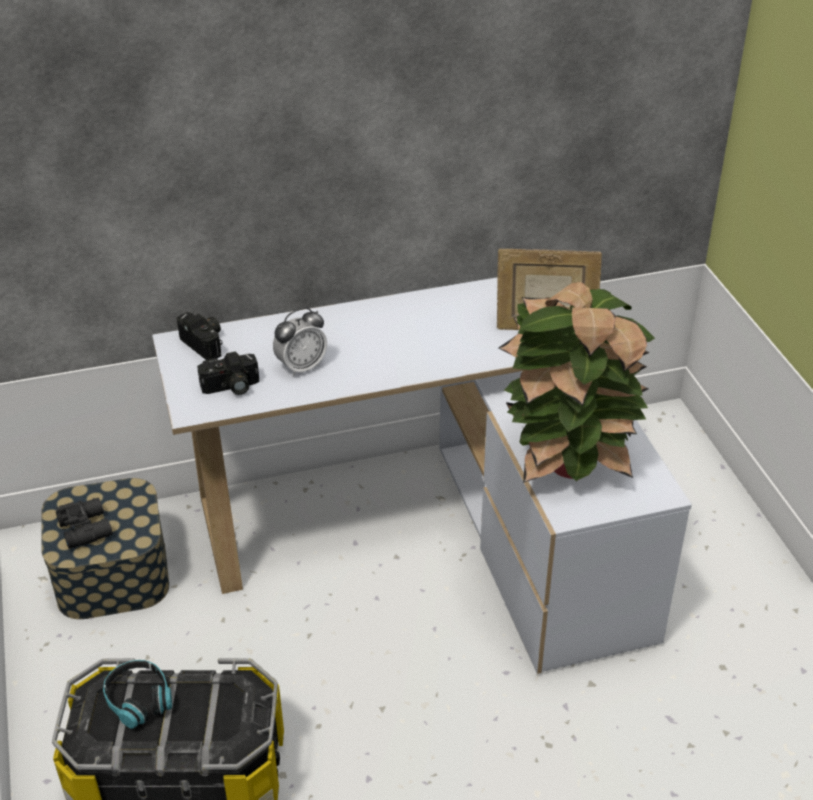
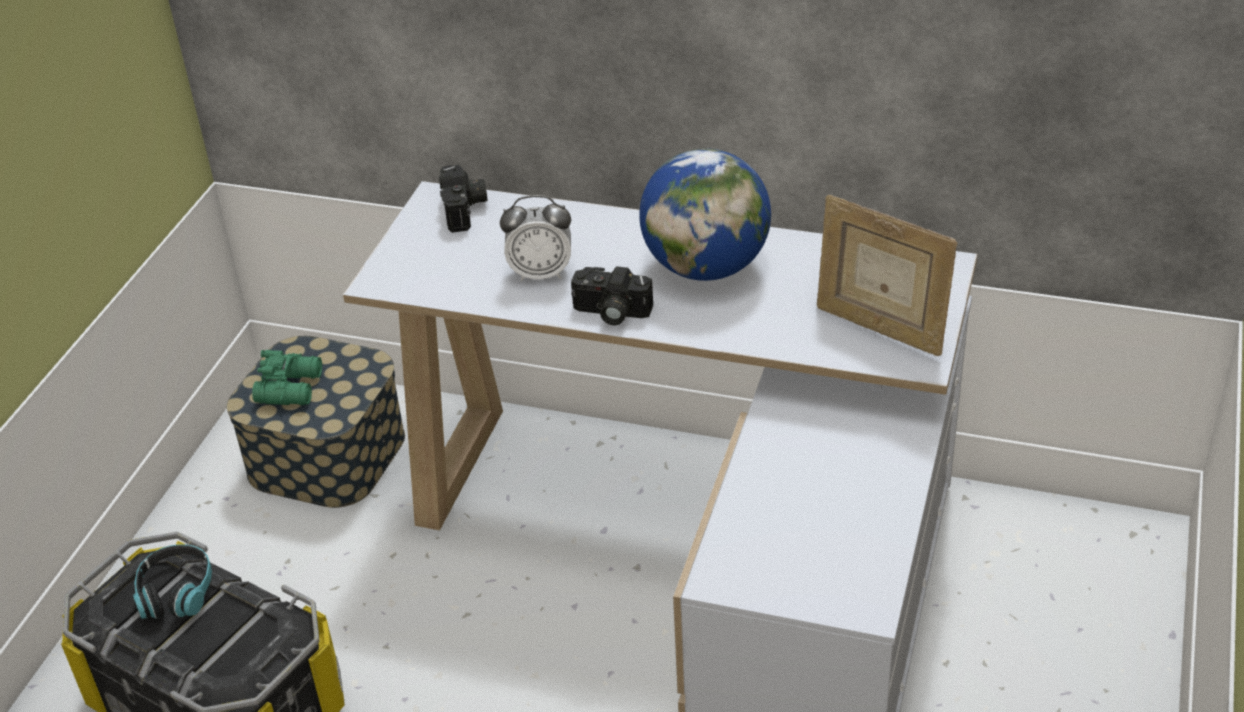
camera: 35 degrees right, 0 degrees up
(86, 528) = (292, 387): black binoculars -> green binoculars
(231, 387) = (443, 270): camera -> camera (610, 313)
(406, 327) = (706, 267): none -> globe
(566, 461) = (781, 513): potted plant -> none

